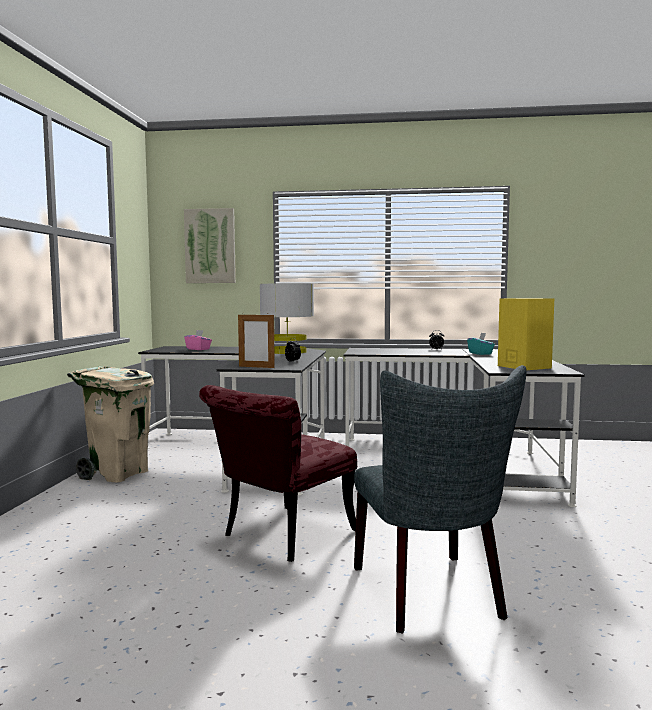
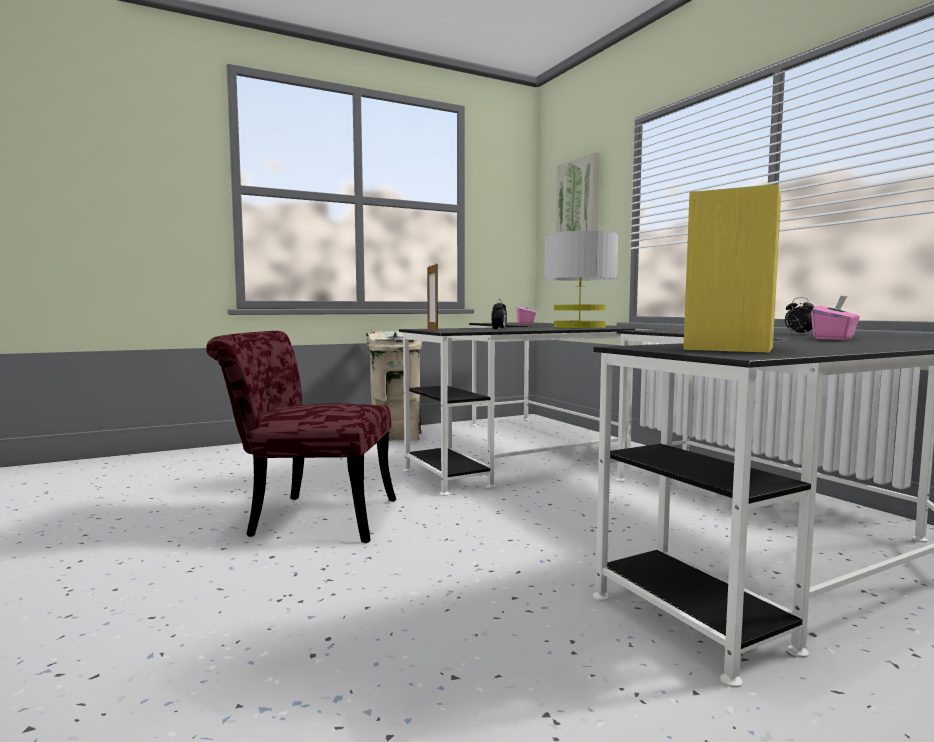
camera: 55 degrees right, 0 degrees up
(431, 596) = (191, 628): grey chair -> none
(480, 353) = (834, 338): turquoise tissue box -> pink tissue box

